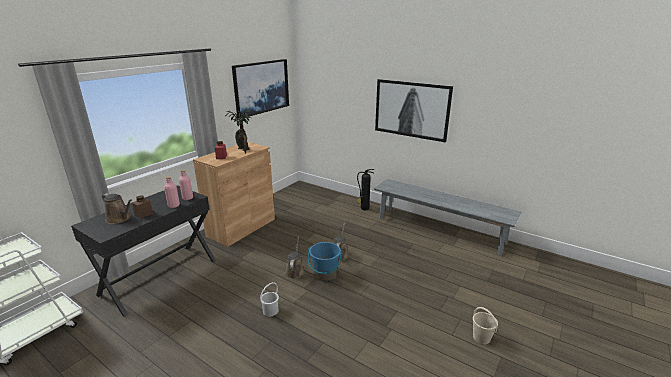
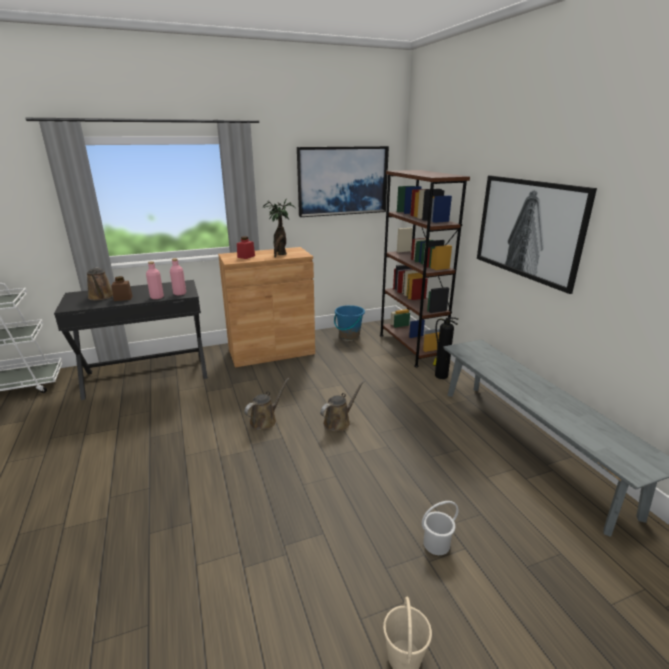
camera: 35 degrees right, 0 degrees up
(270, 311) = (188, 454): white bucket -> white bucket (436, 543)
(325, 274) = (292, 439): blue bucket -> blue bucket (349, 336)
(330, 196) = (411, 347): none -> brown bookcase

